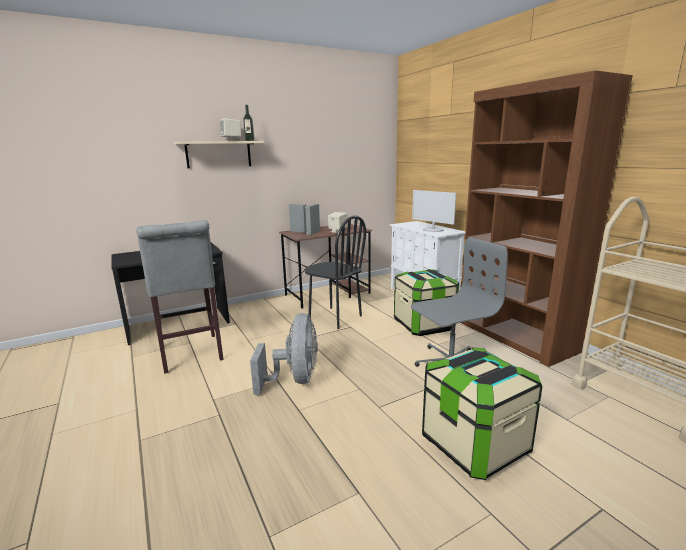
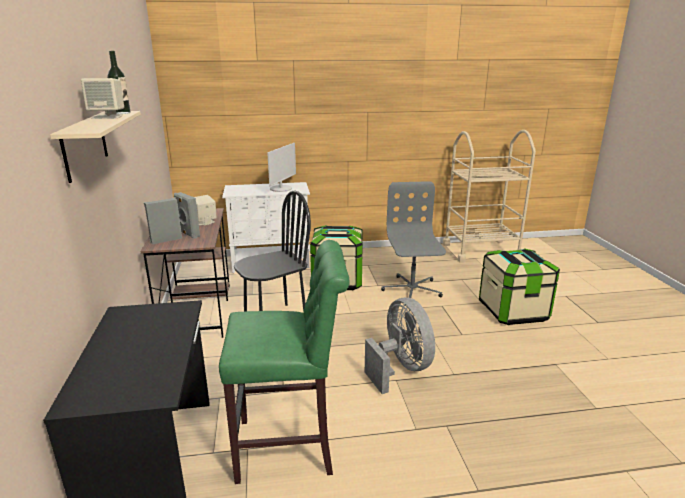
camera: 70 degrees left, 5 degrees up
(191, 355) = (291, 447): grey stool -> green stool
(295, 379) = (400, 368): grey fan -> grey fan turned 45 degrees clockwise
(433, 230) = (281, 189): monitor -> monitor turned 45 degrees counterclockwise
(514, 336) = (386, 255): brown bookcase -> none

